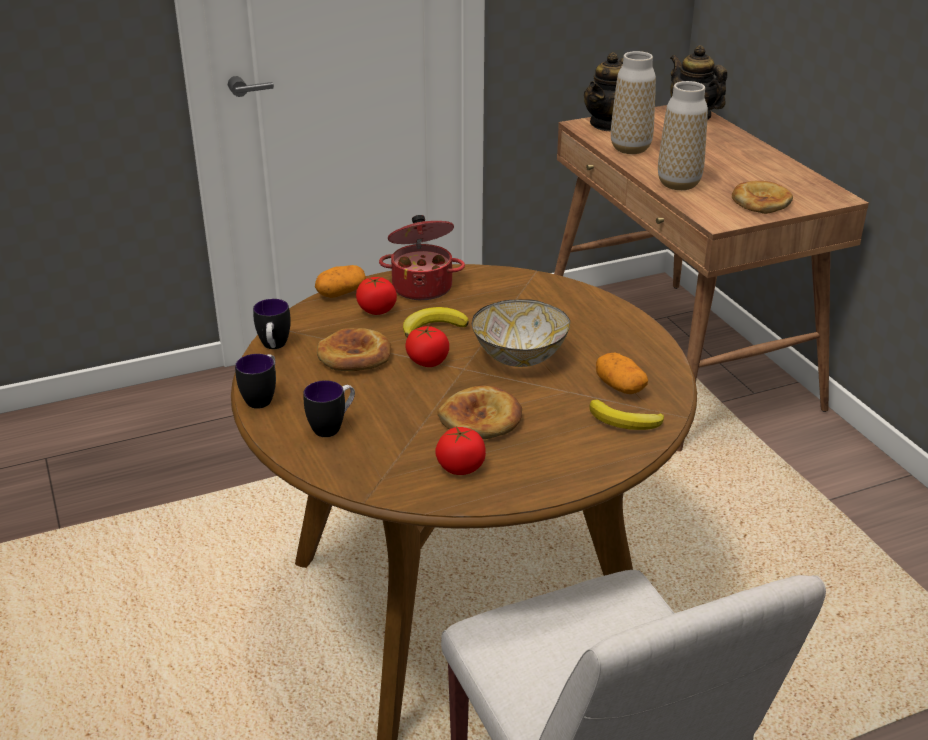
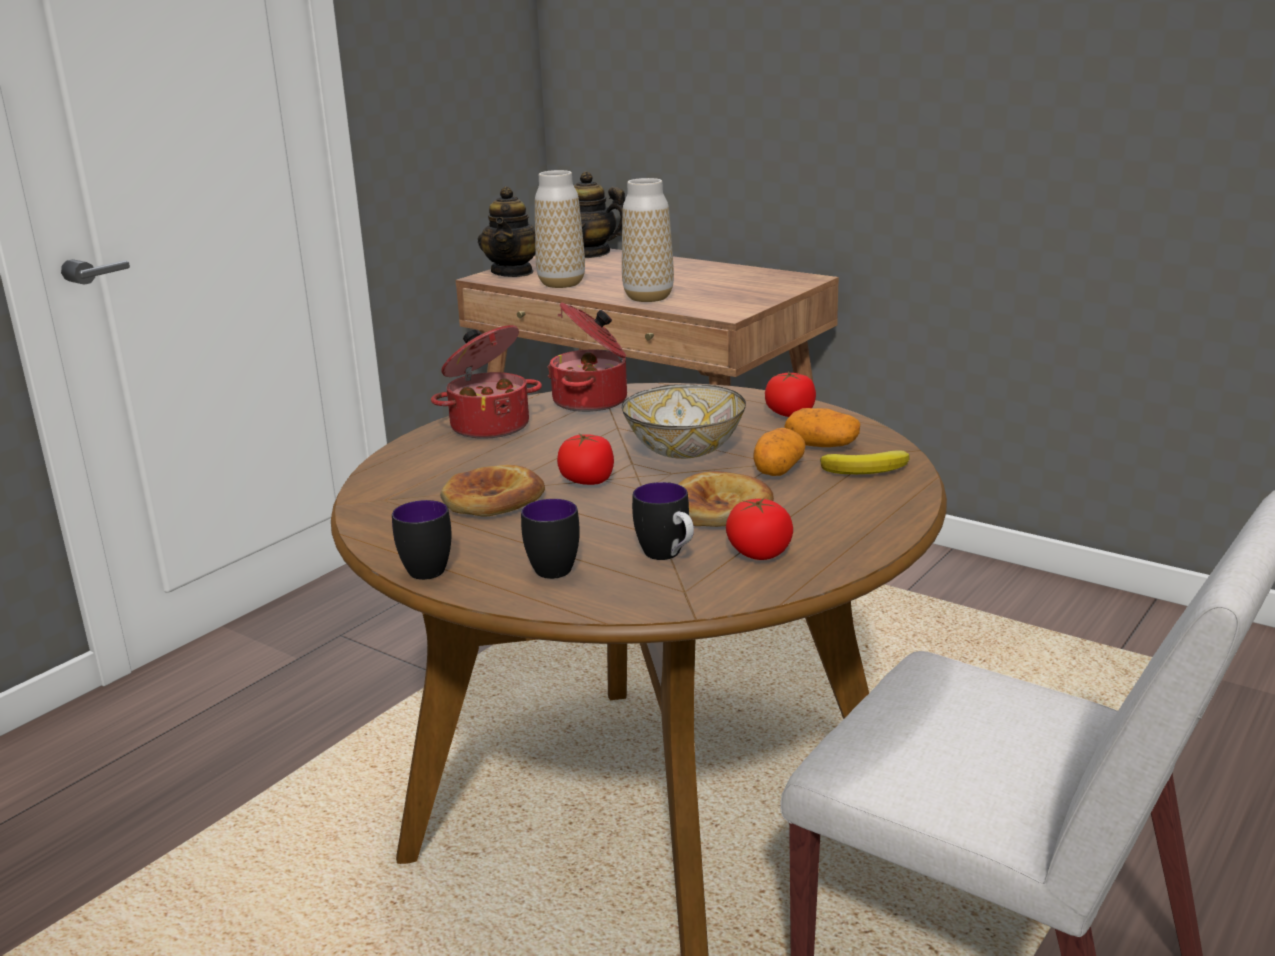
camera: 30 degrees left, 10 degrees down
(274, 347) = (375, 519): mug -> mug (668, 556)
(341, 293) = (395, 453): potato -> potato (778, 469)
(377, 310) = (462, 456): tomato -> tomato (790, 414)
(433, 326) = (551, 452): banana -> none
(514, 285) = (592, 401): none -> cooking pot
(761, 201) = (744, 294): bread -> none

